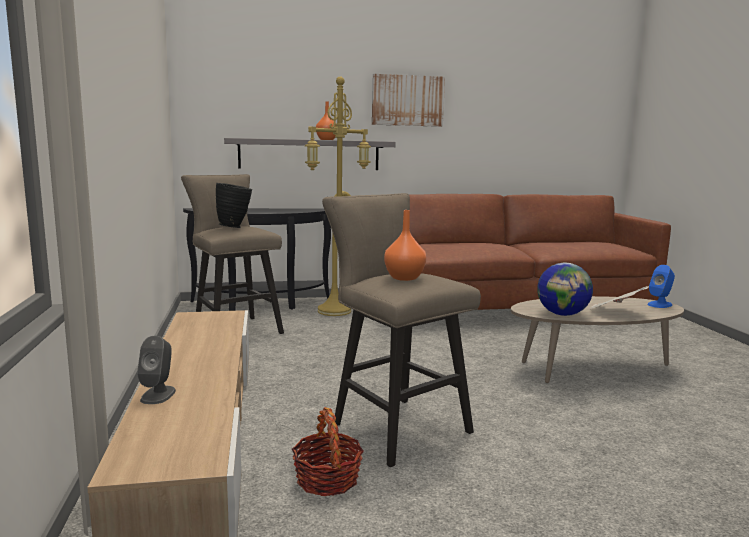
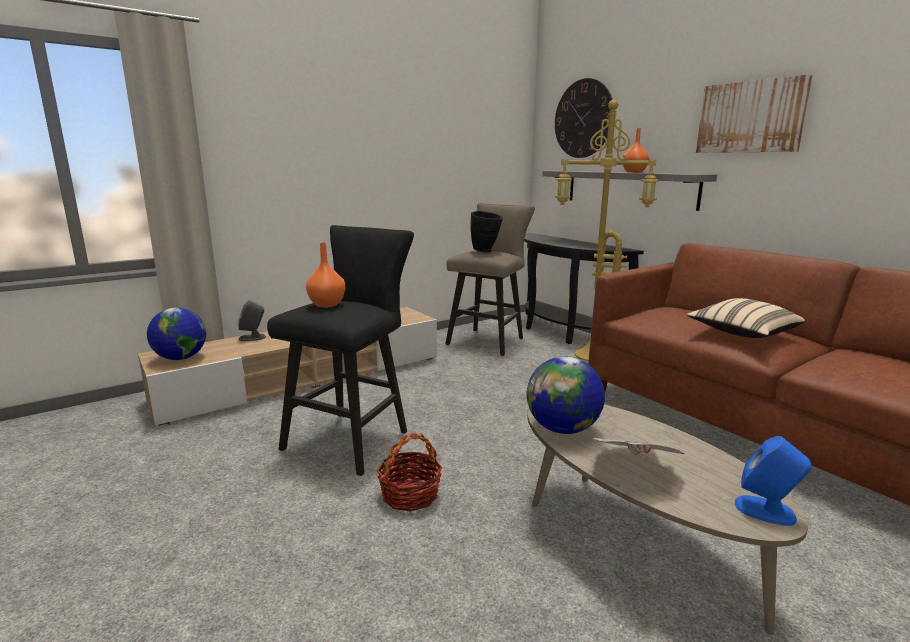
camera: 65 degrees right, 5 degrees up
(179, 447) = (180, 358): none -> globe
(246, 86) = (583, 119): none -> wall clock
(327, 479) = (254, 431): basket -> basket (410, 495)
(394, 425) = (352, 437): beige stool -> black stool
(490, 246) = (742, 334): none -> beige pillow

